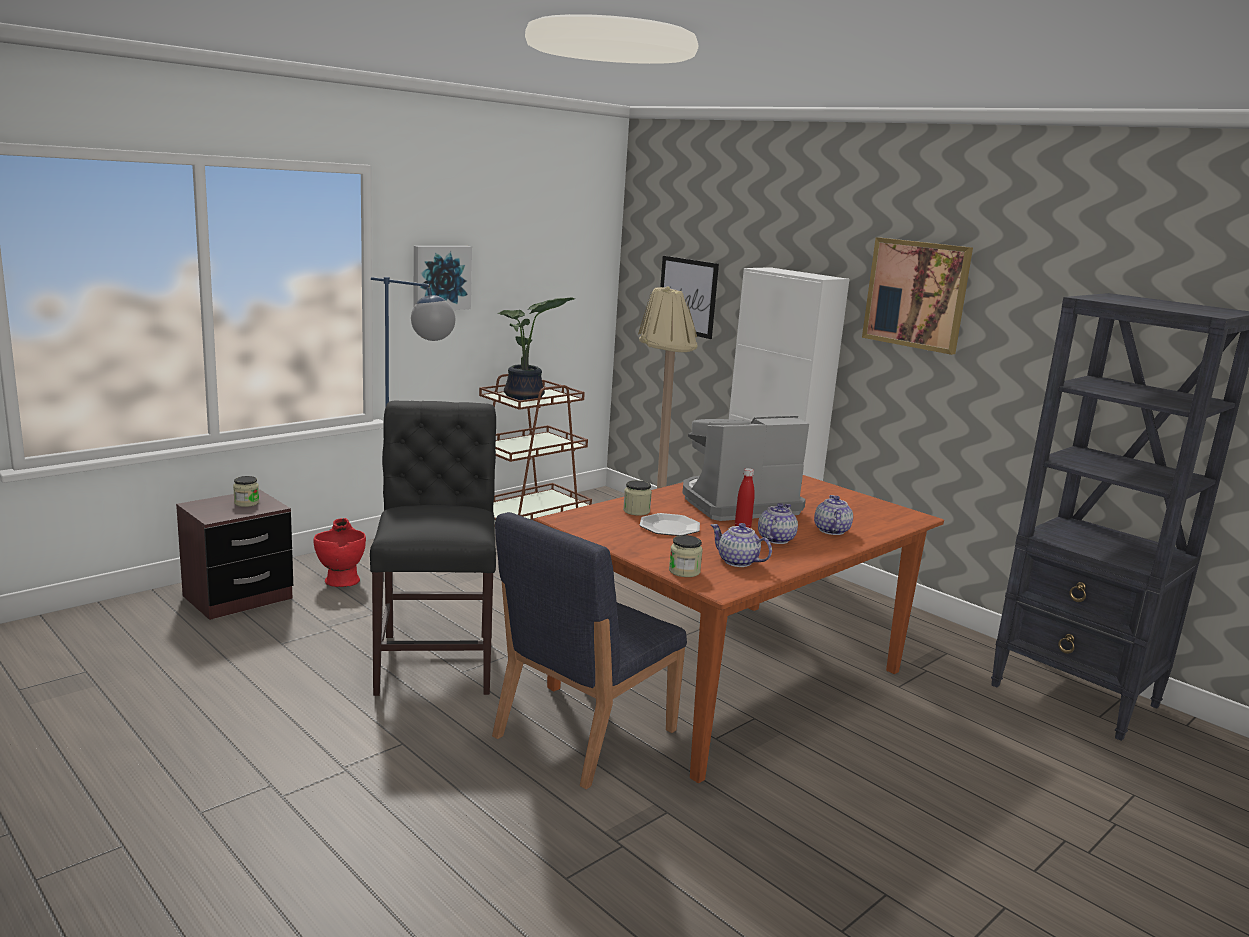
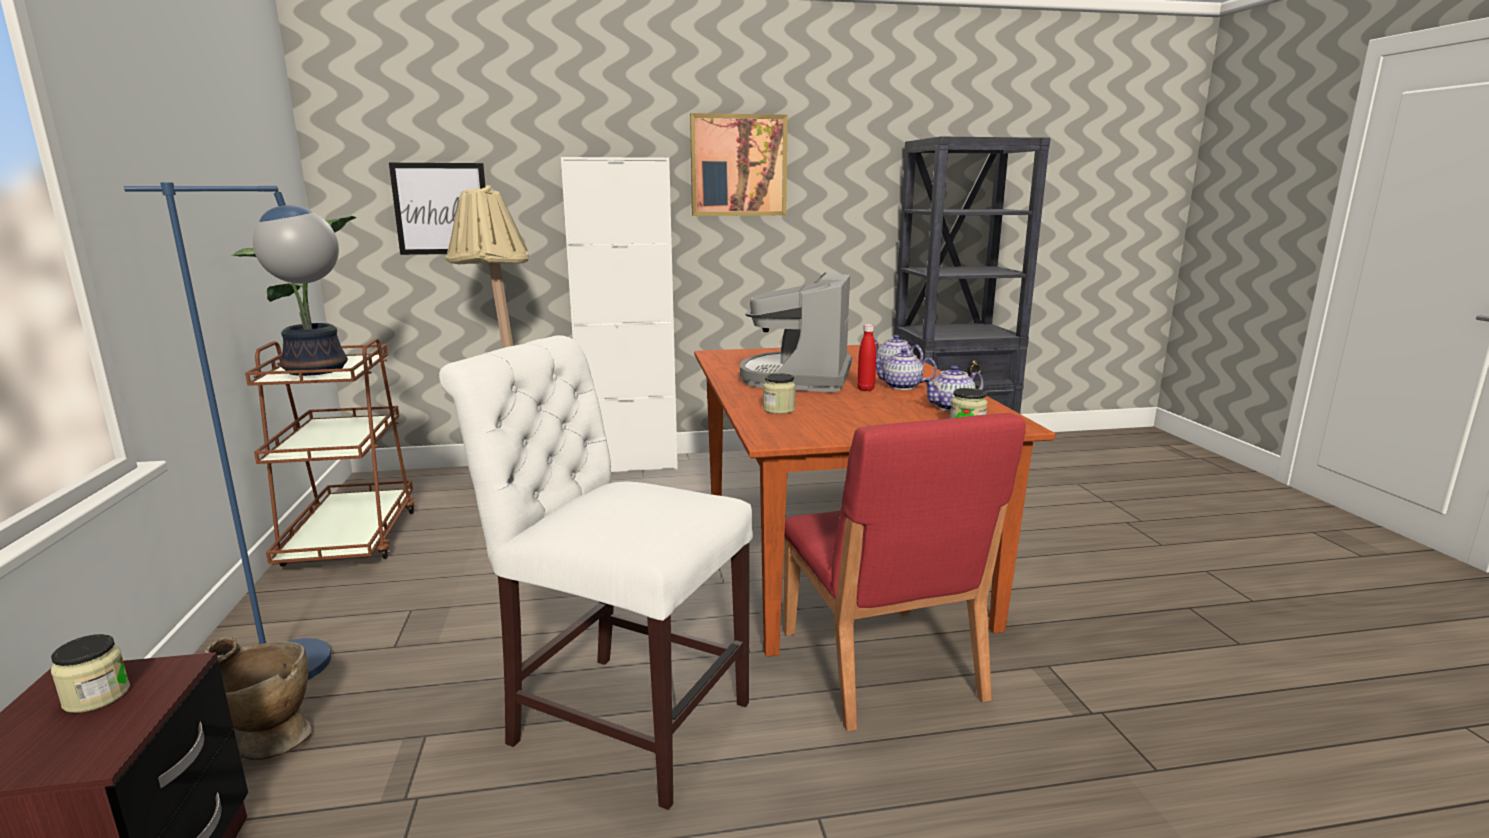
camera: 55 degrees left, 0 degrees up
(340, 579) = (264, 739): red vase -> beige vase
(436, 658) = (620, 717): black chair -> white chair
(440, 277) = (156, 199): picture -> none
(583, 734) = (880, 666): blue chair -> red chair
(669, 527) = (838, 408): plate -> none
(775, 539) = (902, 386): teapot -> teapot turned 45 degrees counterclockwise

